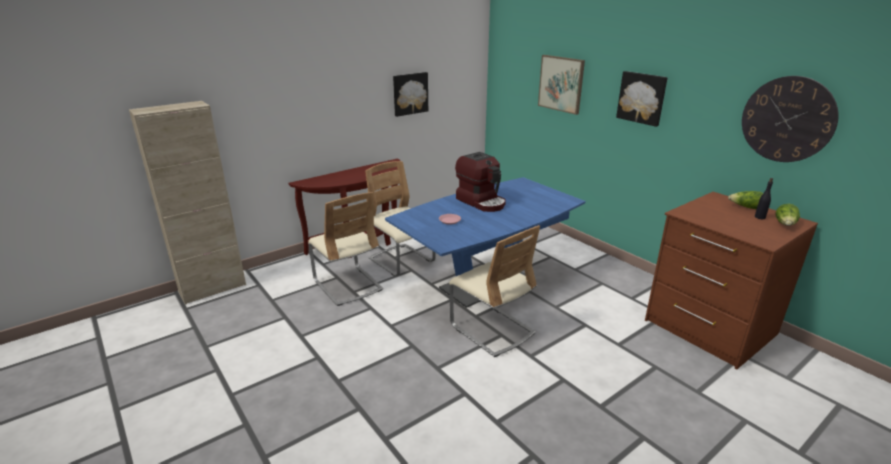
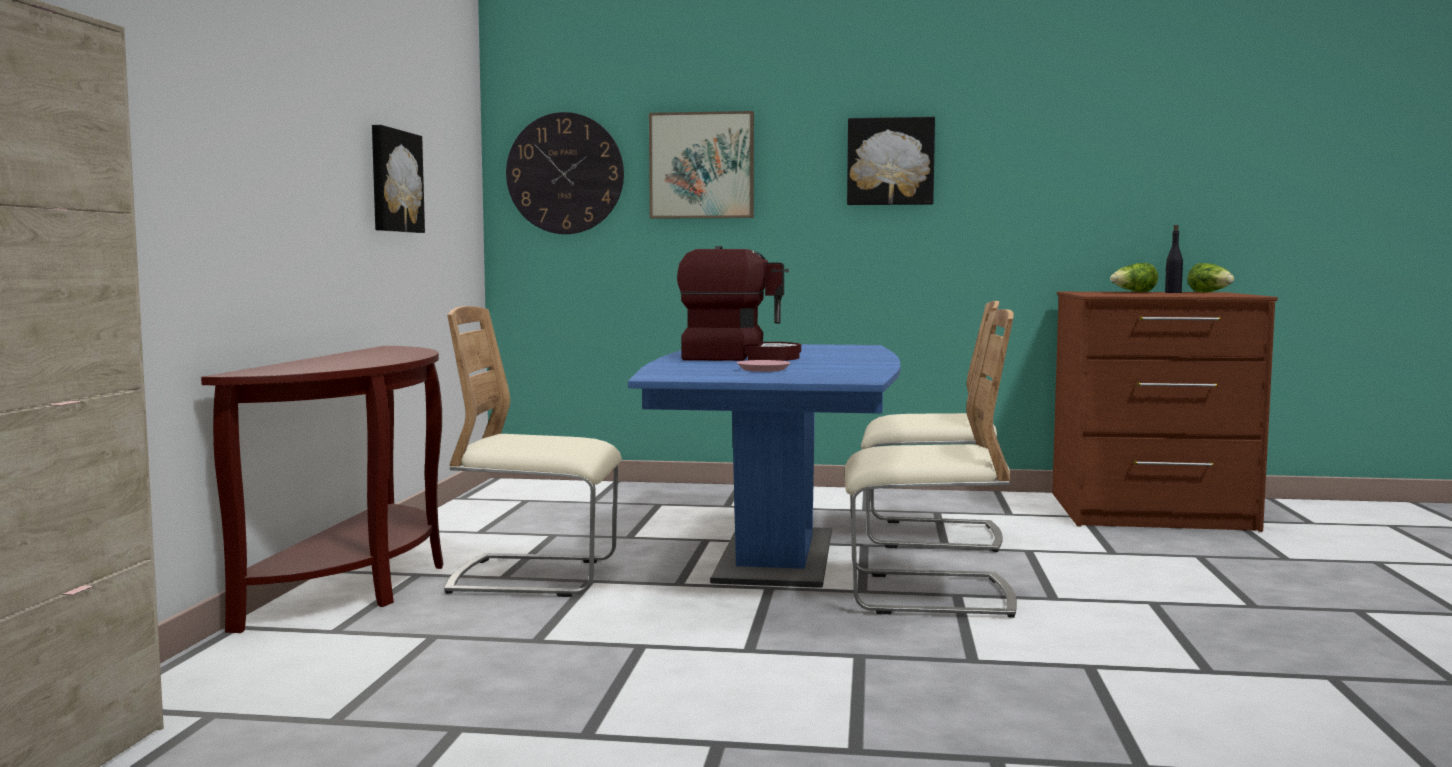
camera: 45 degrees left, 20 degrees down
(347, 285) = (495, 637): beige chair -> beige chair (930, 536)
(787, 119) = (1142, 151): wall clock -> wall clock (565, 173)

